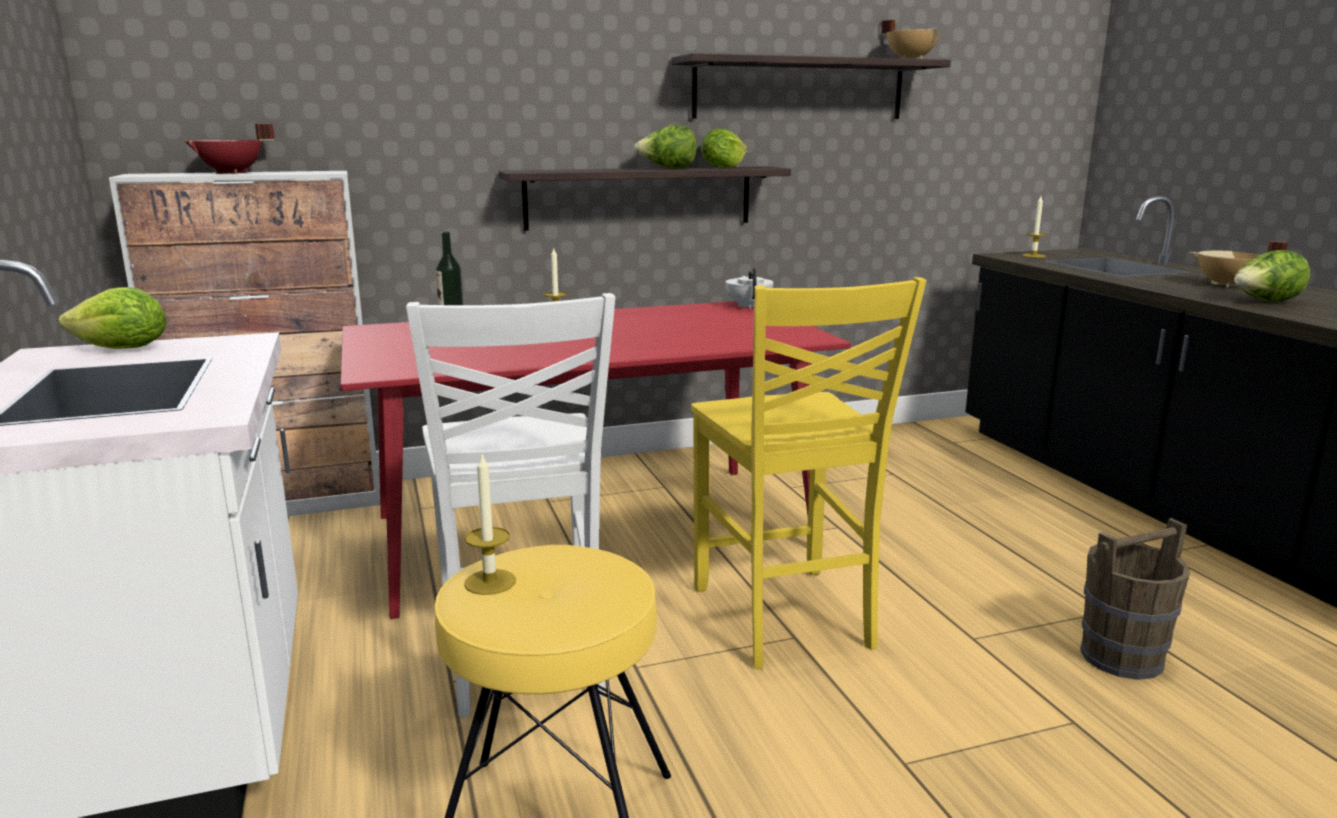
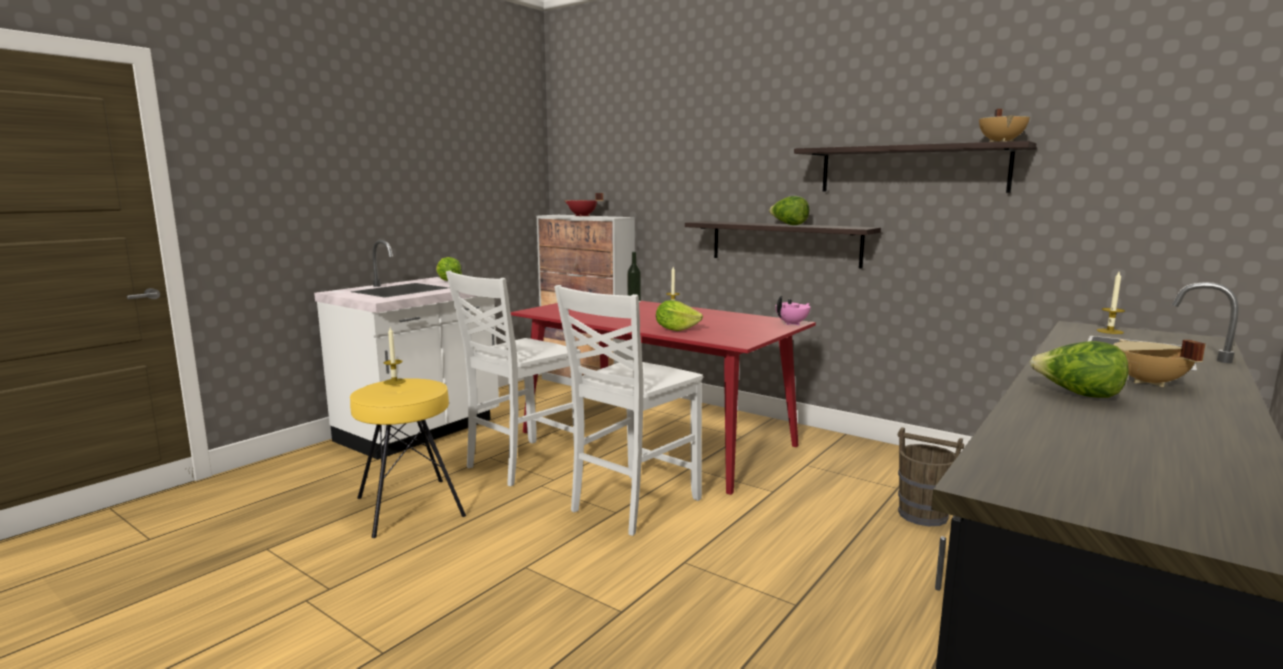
camera: 55 degrees right, 5 degrees down
(723, 167) = (834, 226): lettuce -> lettuce (676, 329)
(749, 306) = (792, 323): white teapot -> pink teapot
(784, 618) = (632, 505): yellow chair -> white chair
(1122, 657) = (731, 619): brown bucket -> brown bucket (923, 515)

